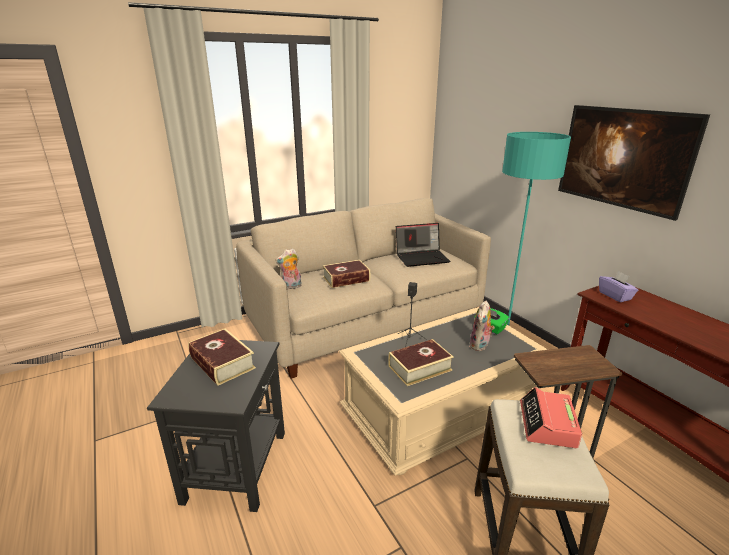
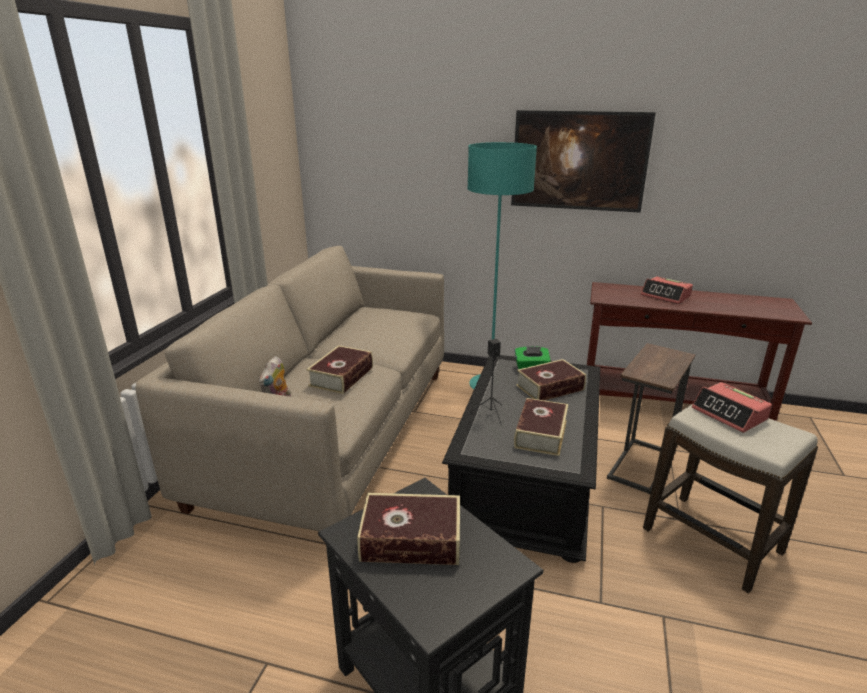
camera: 45 degrees left, 0 degrees up
(422, 257) = (379, 322): laptop -> none
(440, 408) = (526, 477): beige coffee table -> black coffee table
(480, 345) = (550, 387): plush toy -> book
(615, 296) = (615, 295): purple tissue box -> none
(672, 314) = (666, 296): none -> alarm clock

